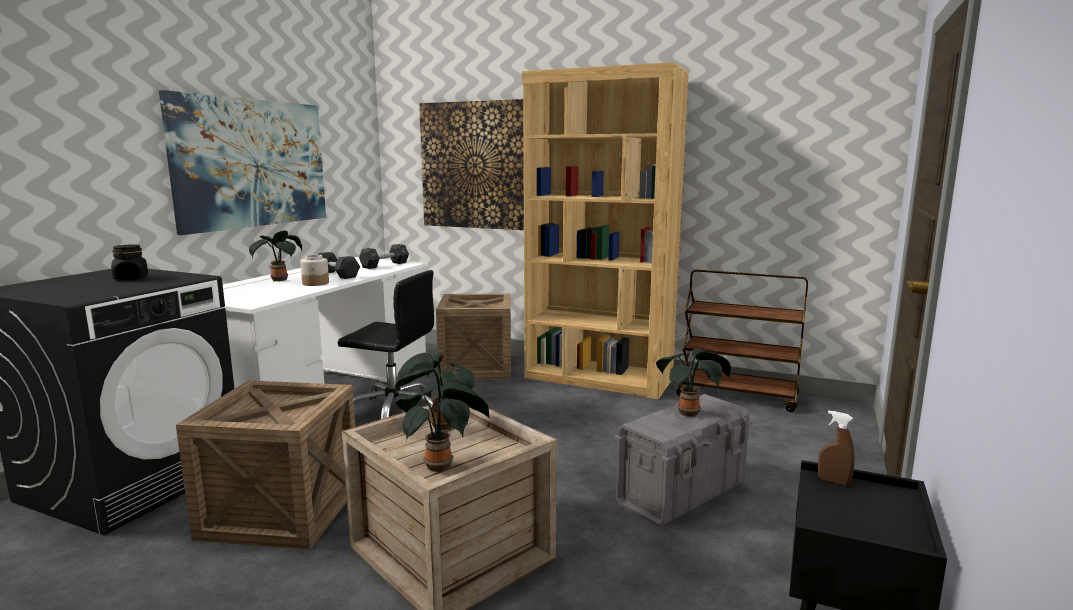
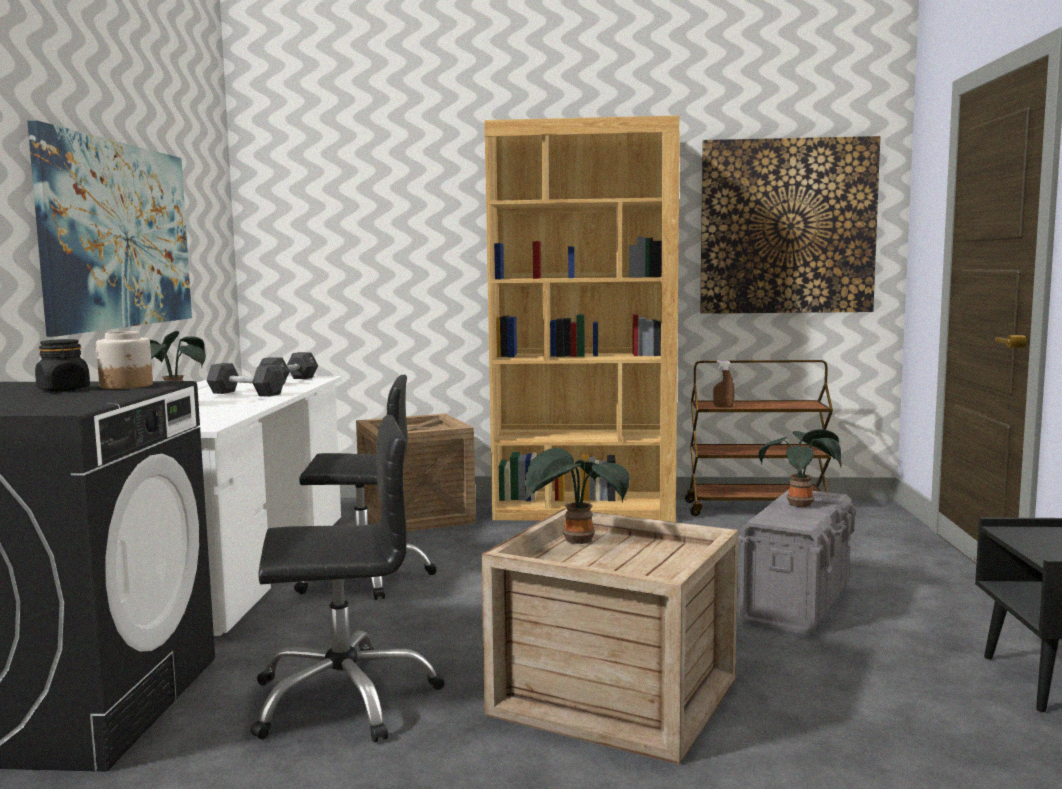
camera: 20 degrees left, 5 degrees down
(282, 511) = (344, 698): crate -> black office chair
(316, 283) = (239, 403): jar -> jar (127, 386)
(442, 466) = (639, 572): potted plant -> none
(476, 165) = (389, 244): picture -> picture (787, 226)
(833, 481) = (1021, 530): brown spray bottle -> brown spray bottle (723, 407)

